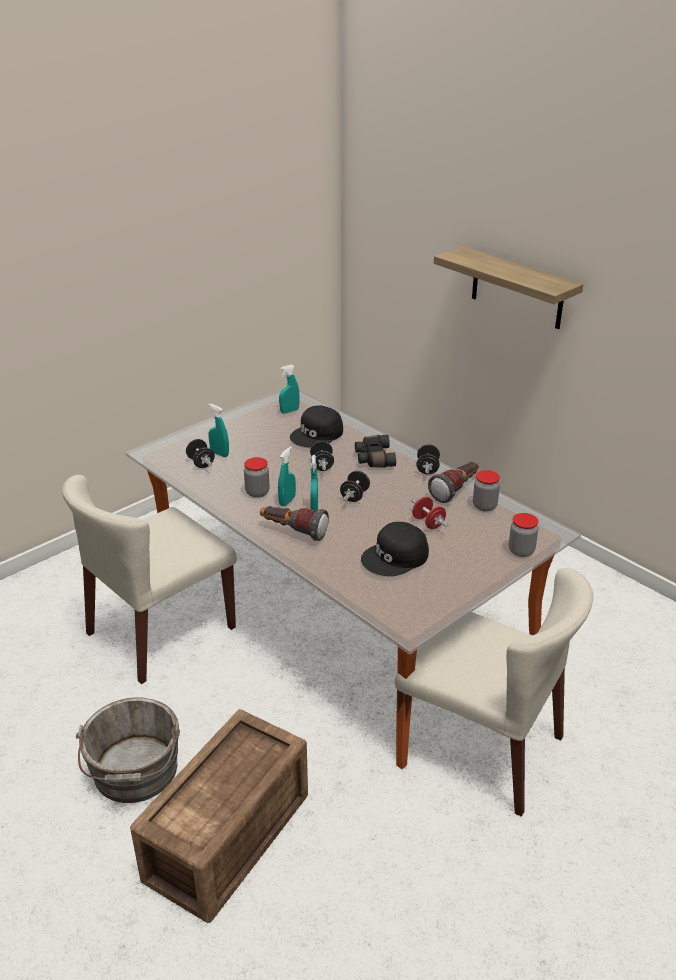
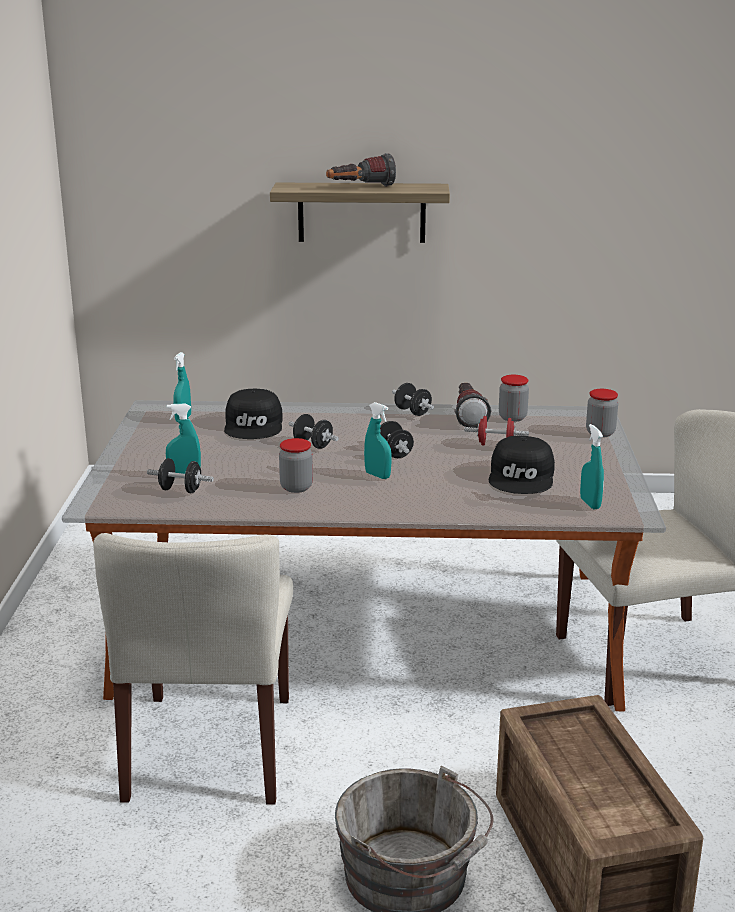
camera: 45 degrees left, 10 degrees down
(287, 501) = (341, 481): turquoise spray bottle -> turquoise spray bottle (590, 503)
(293, 532) = (398, 499): flashlight -> flashlight (360, 188)
(373, 458) = (349, 422): black binoculars -> none

